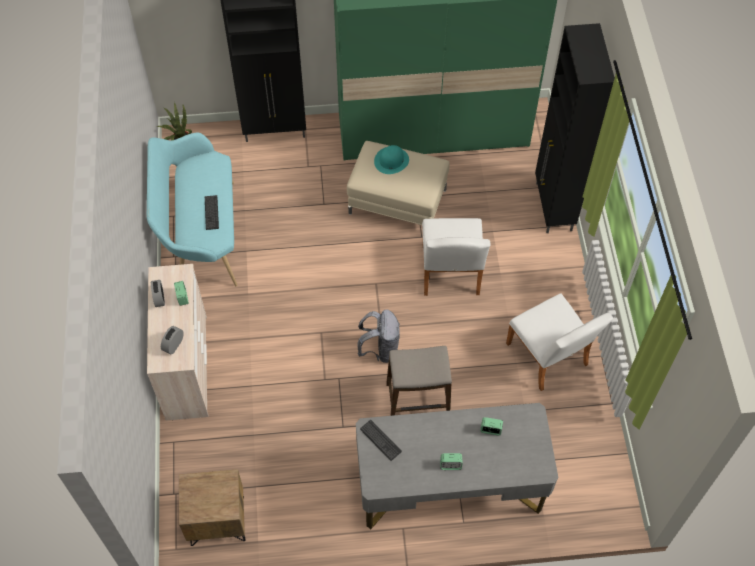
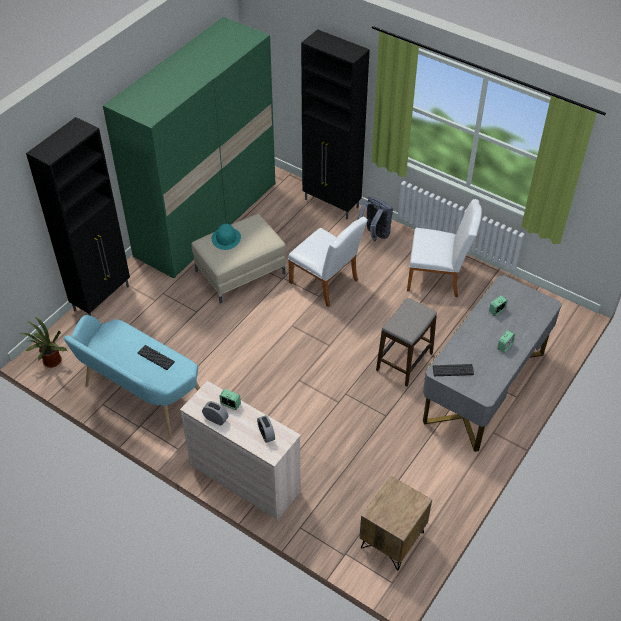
camera: 50 degrees left, 10 degrees down
(380, 349) = (346, 356): grey backpack -> grey backpack (374, 235)

